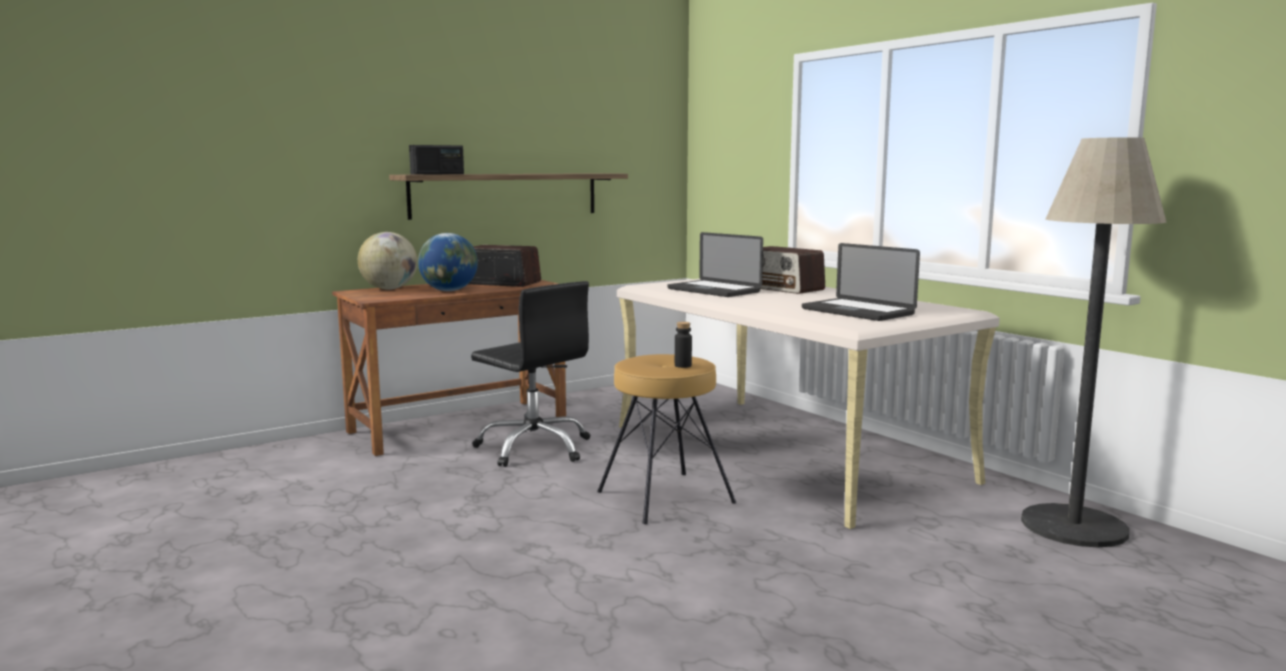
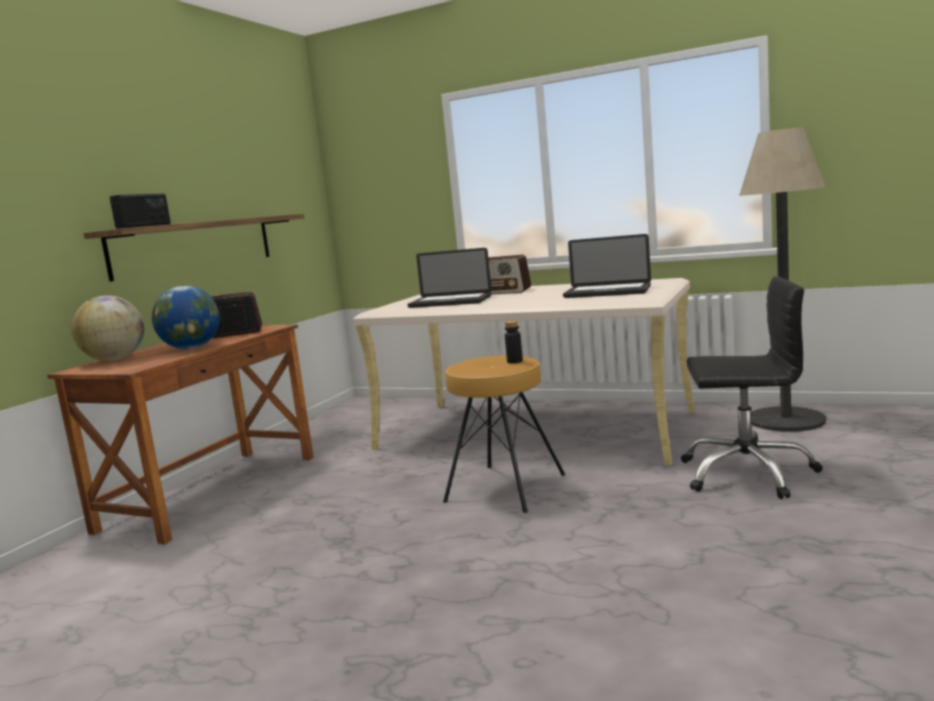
camera: 30 degrees left, 0 degrees up
(534, 448) = (323, 487): black office chair -> black office chair (746, 473)

